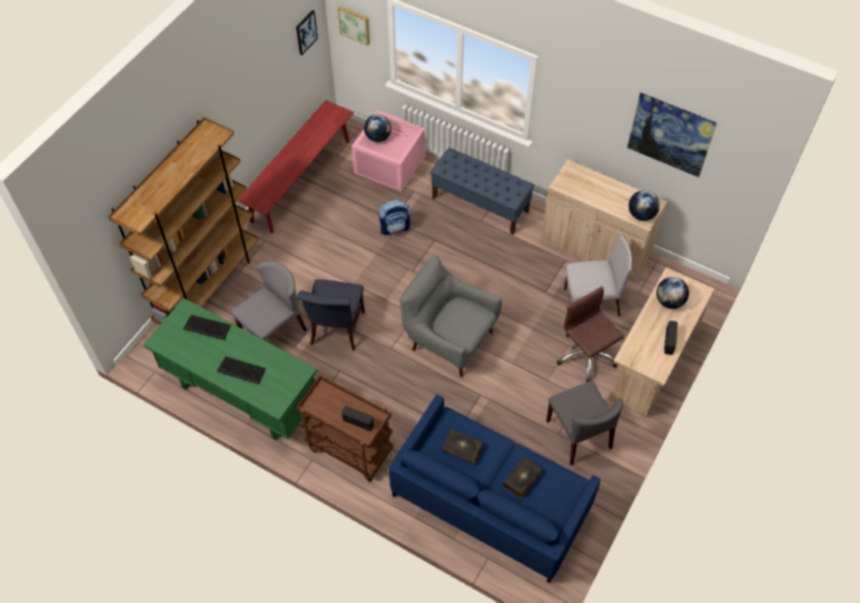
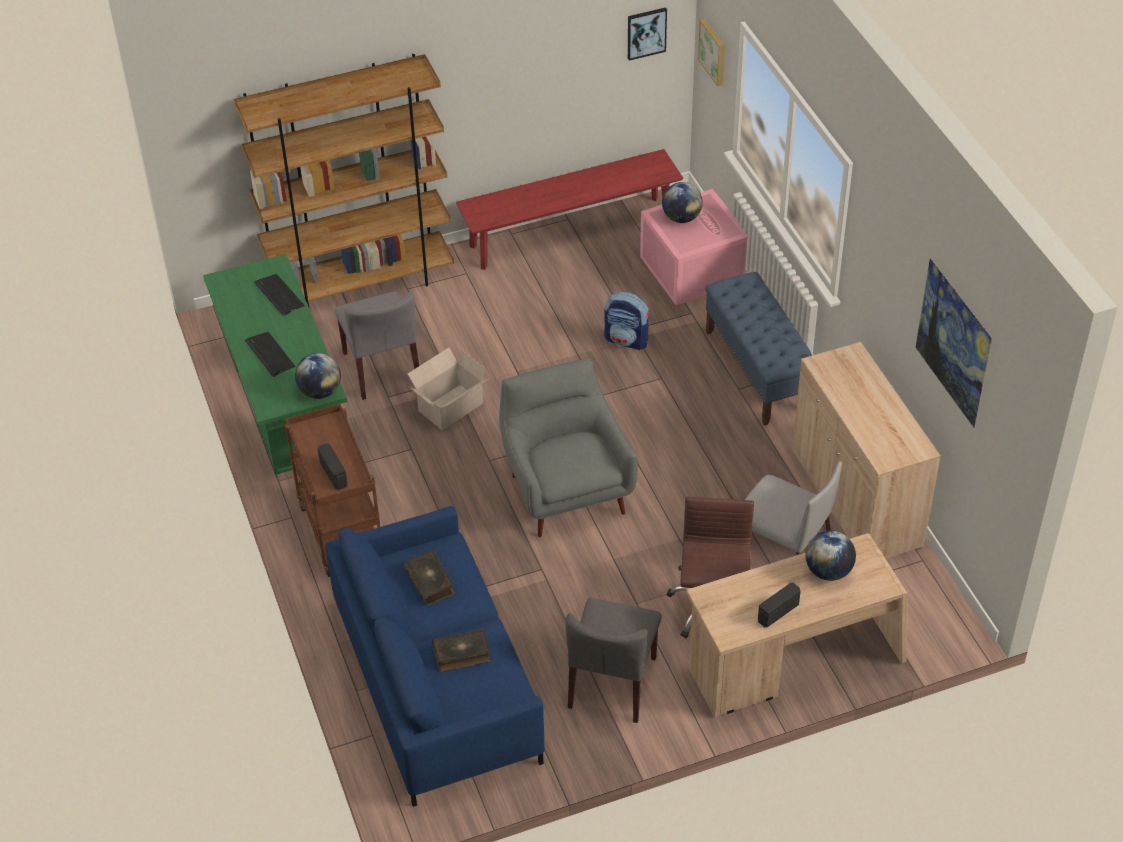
camera: 40 degrees right, 10 degrees down
(273, 331) = (382, 368): grey chair -> grey chair turned 75 degrees clockwise
(336, 331) = (449, 408): blue chair -> cardboard box
(641, 215) = (887, 451): globe -> globe (320, 391)

